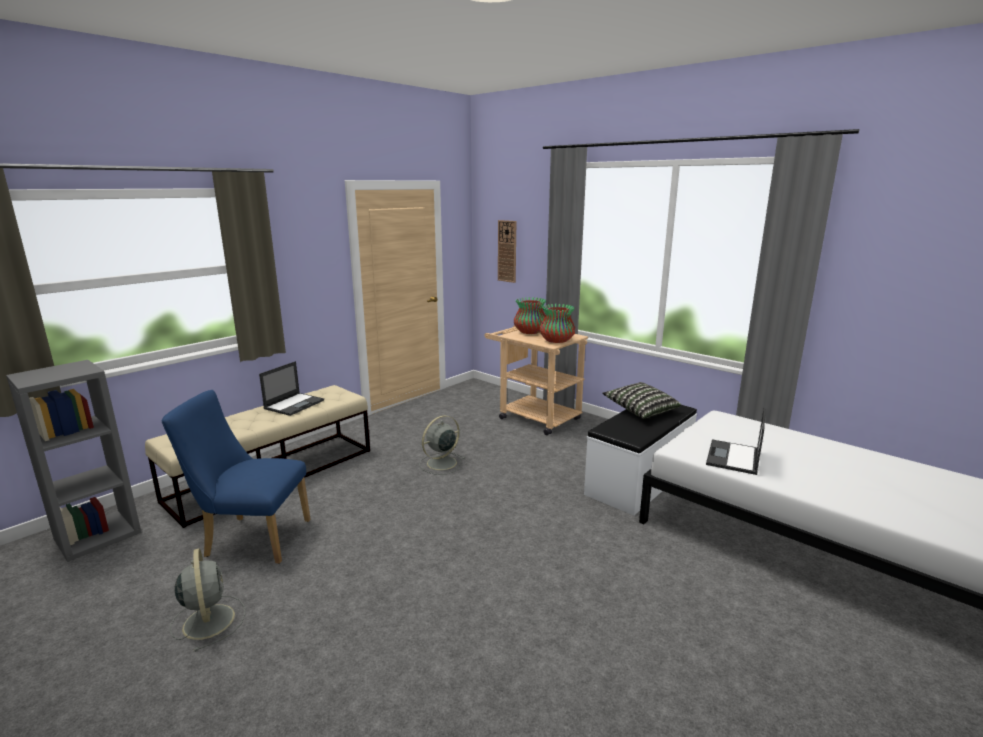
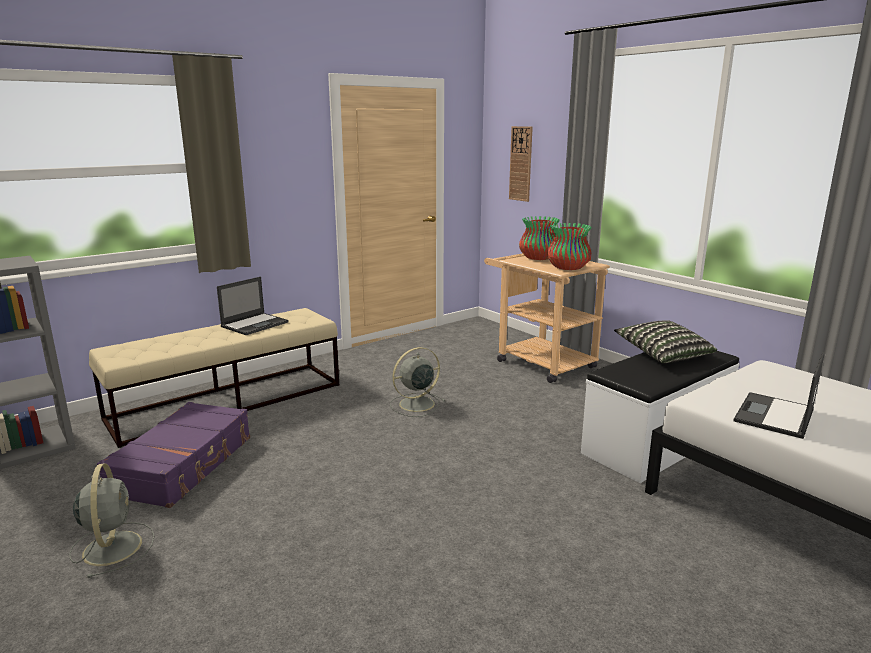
camera: 10 degrees right, 0 degrees up
(251, 538) = (184, 465): blue chair -> purple suitcase

